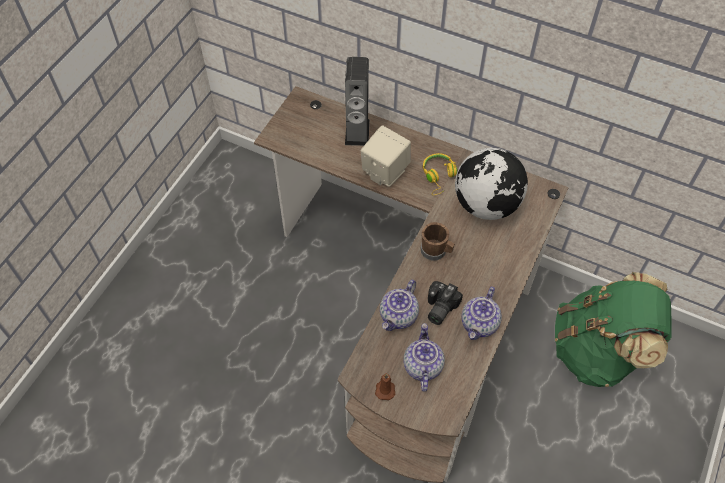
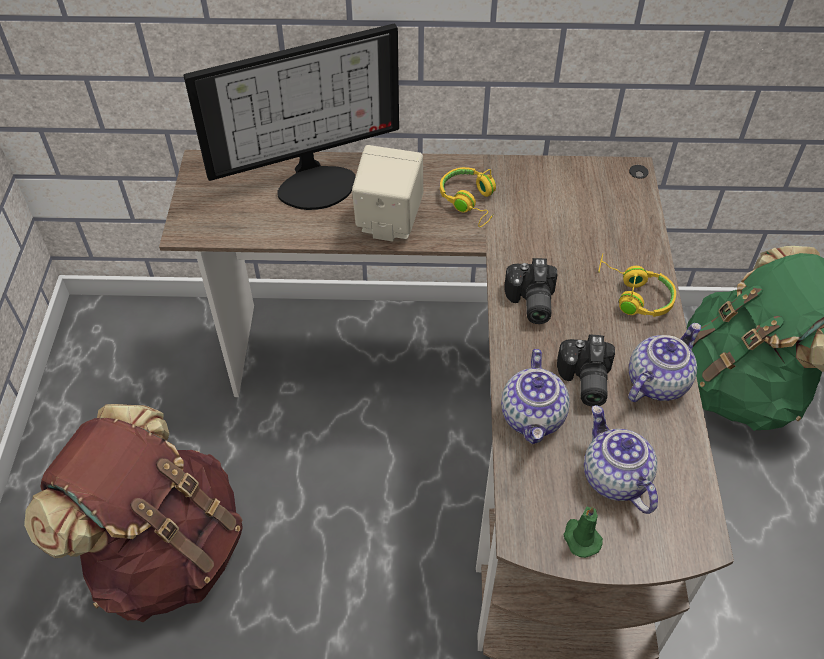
camera: 25 degrees left, 5 degrees down
(208, 308) = (164, 550): none -> brown backpack
(357, 132) = (315, 181): speaker -> monitor
(385, 389) = (581, 538): brown candle -> green candle
(436, 251) = (529, 303): brown mug -> camera
(480, 324) = (656, 381): teapot -> teapot turned 135 degrees counterclockwise
(486, 205) = (560, 216): globe -> none
(499, 269) = (633, 295): none -> yellow headphones

